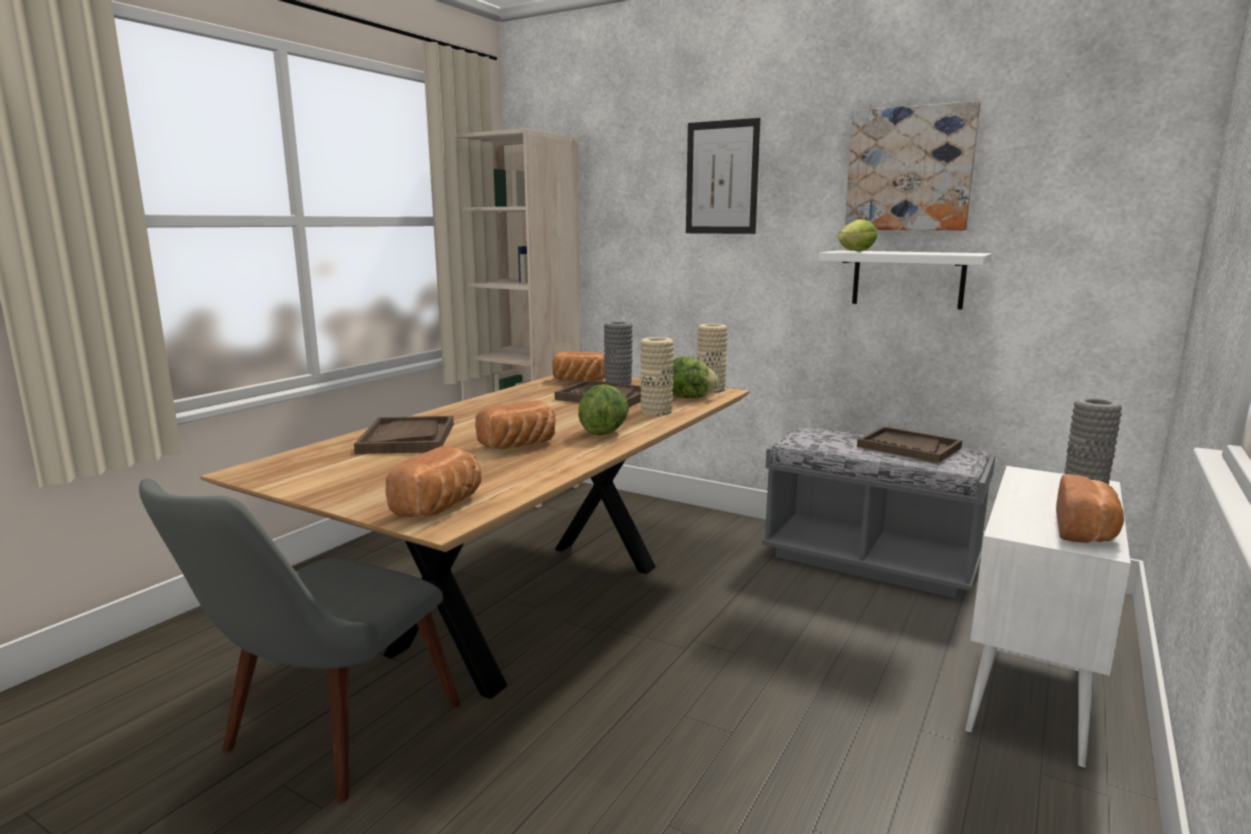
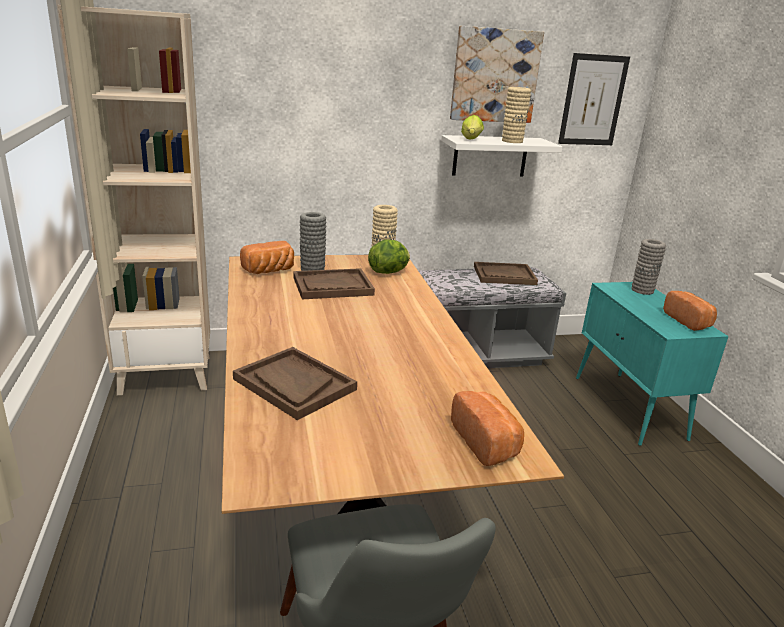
camera: 45 degrees left, 10 degrees up
(520, 445) = (395, 360): bread -> none
(603, 433) = (416, 327): lettuce -> none
(656, 411) = (399, 293): beige vase -> beige vase (512, 141)
(722, 178) = (346, 69): picture -> picture (593, 100)
(1030, 689) = (629, 408): white cabinet -> turquoise cabinet

